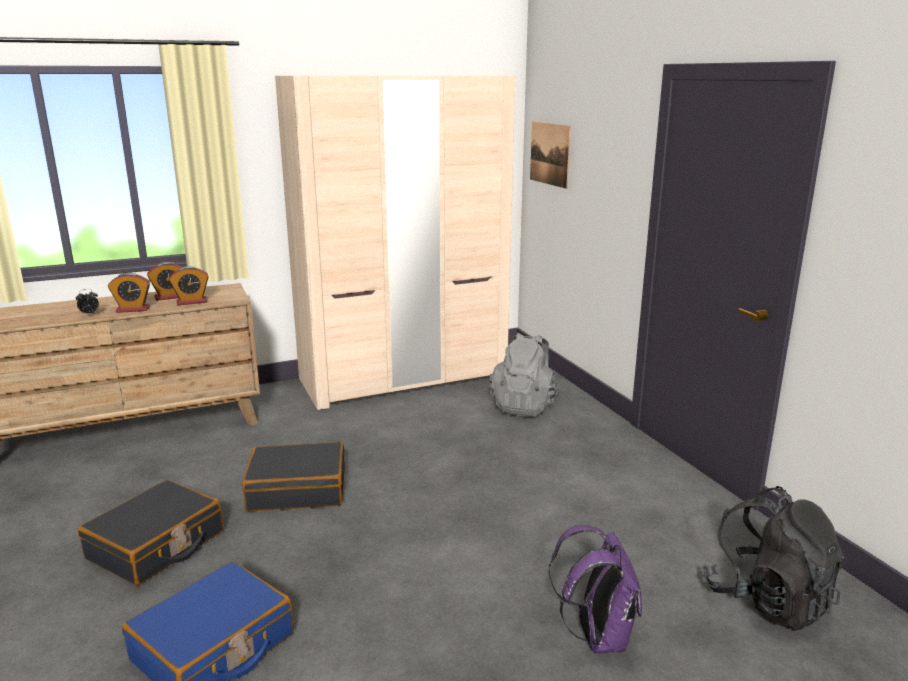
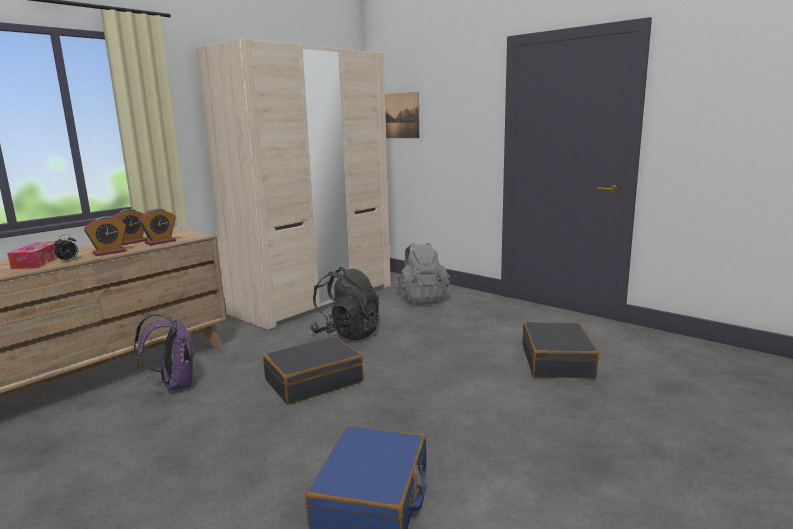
camera: 25 degrees left, 5 degrees down
(66, 312) = (37, 262): none -> tissue box
(156, 545) = (232, 448): black suitcase -> black suitcase (557, 361)
(597, 636) = (621, 405): purple backpack -> purple backpack (174, 385)
(768, 600) = (683, 361): black backpack -> black backpack (347, 333)

